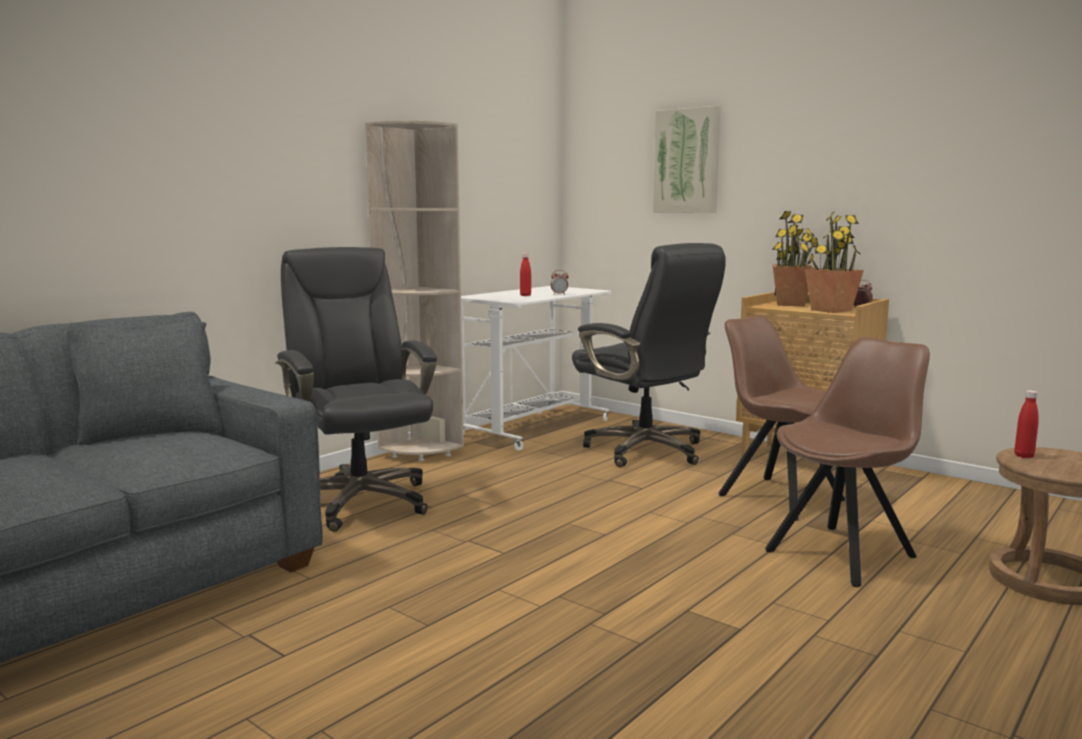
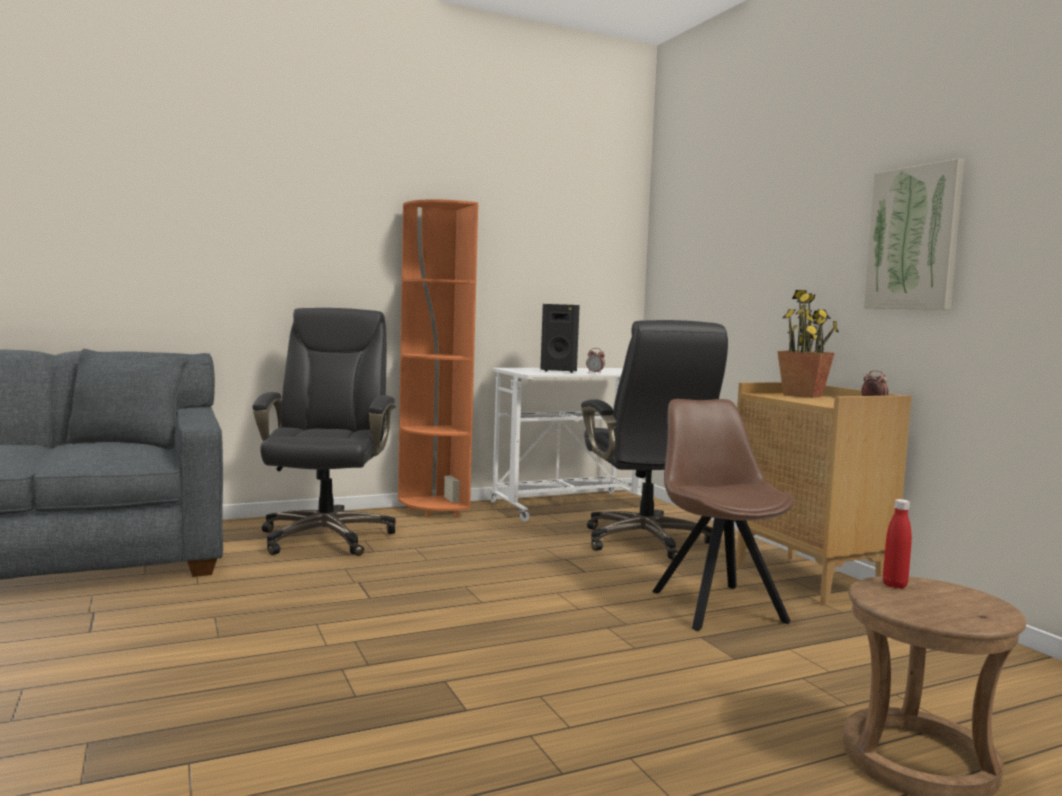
camera: 25 degrees right, 5 degrees down
(421, 455) = (434, 512): beige bookcase -> orange bookcase
(525, 295) = (559, 371): red bottle -> black speaker
(687, 161) = (738, 241): picture -> picture (914, 238)
(830, 310) = (827, 402): potted plant -> none
(842, 554) = (695, 671): brown chair -> none

